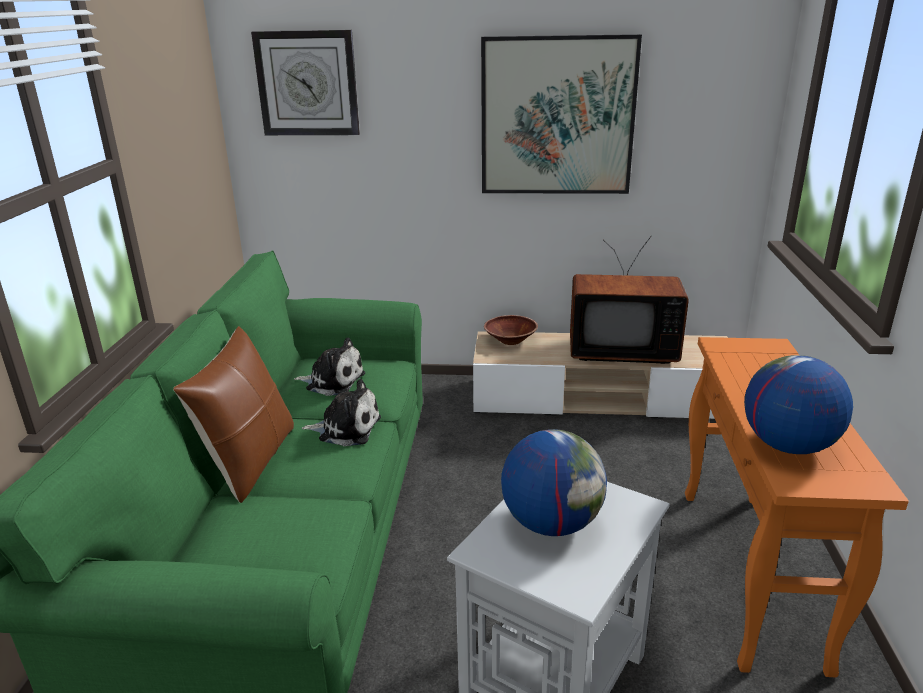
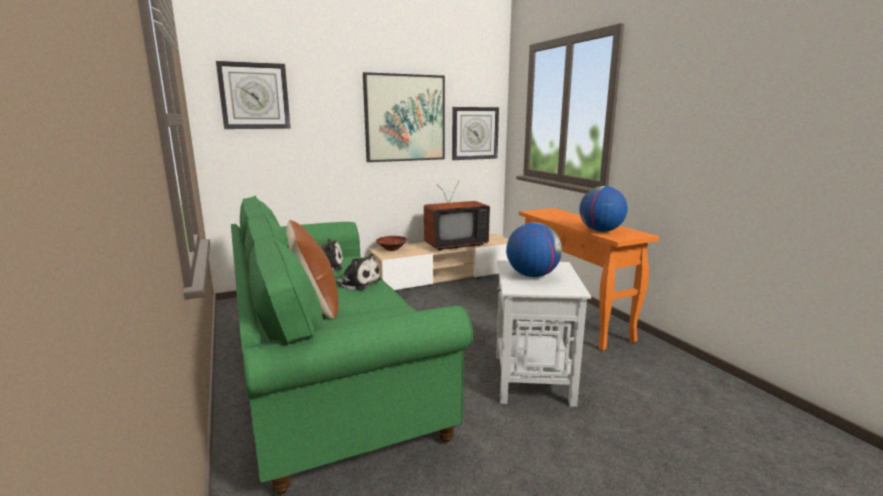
camera: 30 degrees left, 10 degrees down
(346, 428) = (357, 283): plush toy -> plush toy turned 45 degrees clockwise
(702, 145) = (474, 133): none -> wall clock

